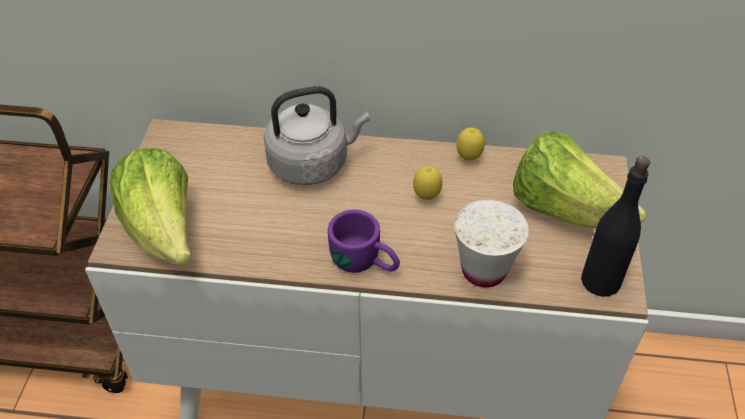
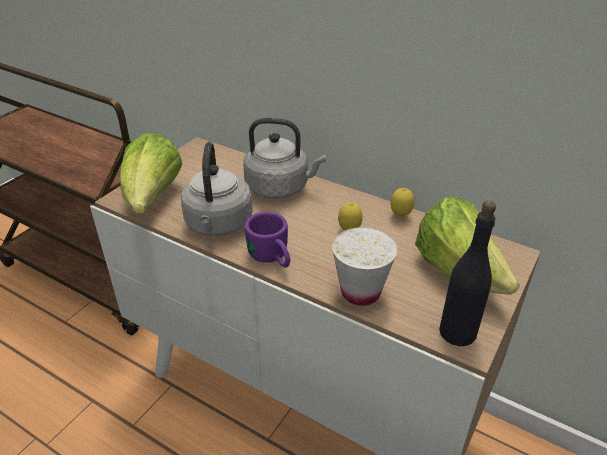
camera: 25 degrees right, 10 degrees down
(273, 241) = (218, 225): none -> grey kettle

